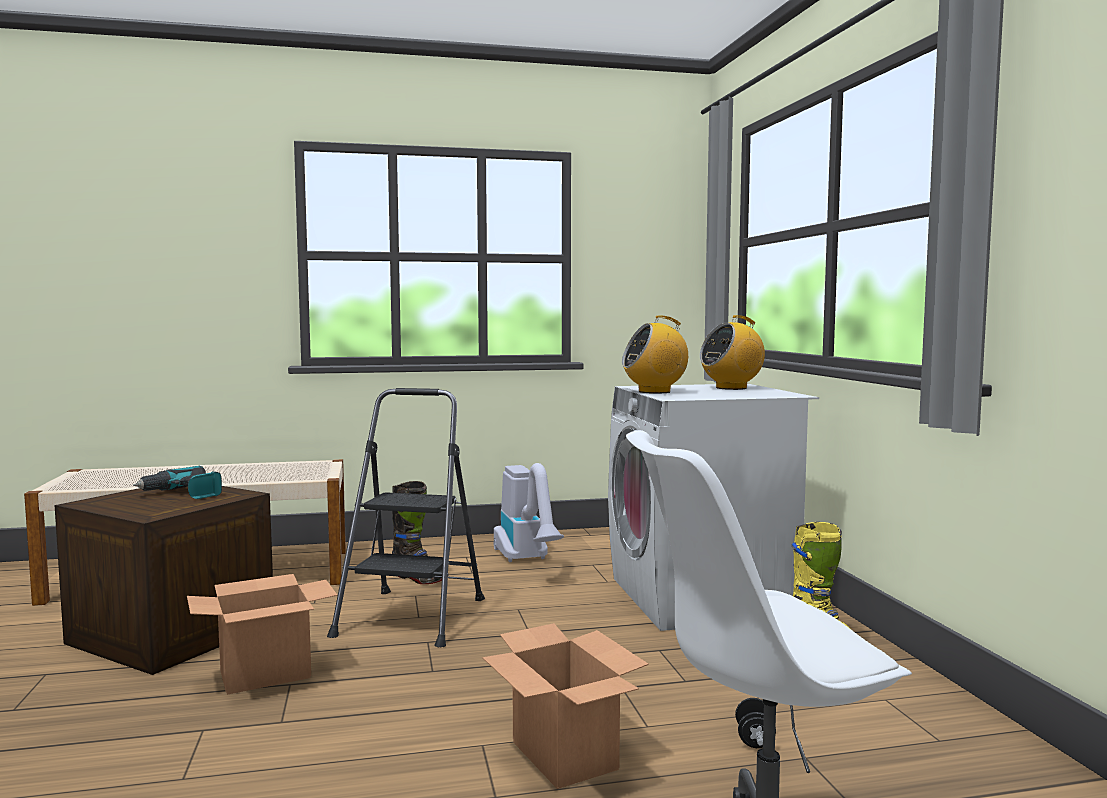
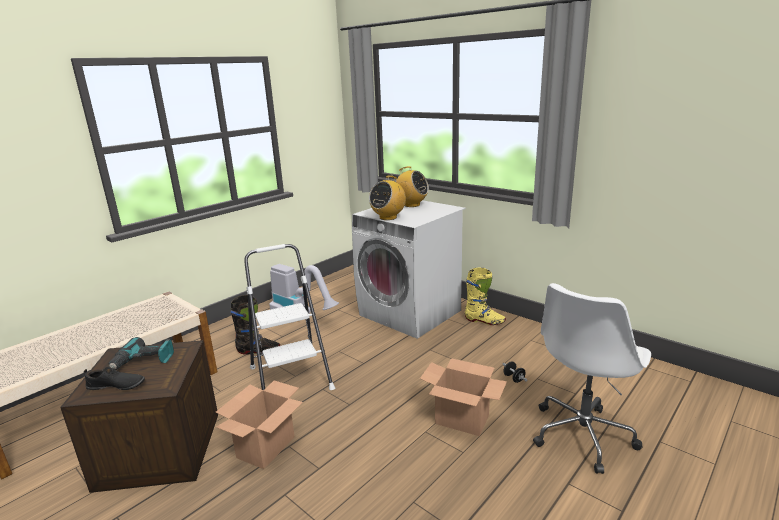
camera: 35 degrees left, 15 degrees up
(122, 504) = (116, 386): none -> black shoe
(413, 614) = (290, 375): black step ladder -> white step ladder
(731, 388) = (411, 205): radio -> radio turned 90 degrees counterclockwise

